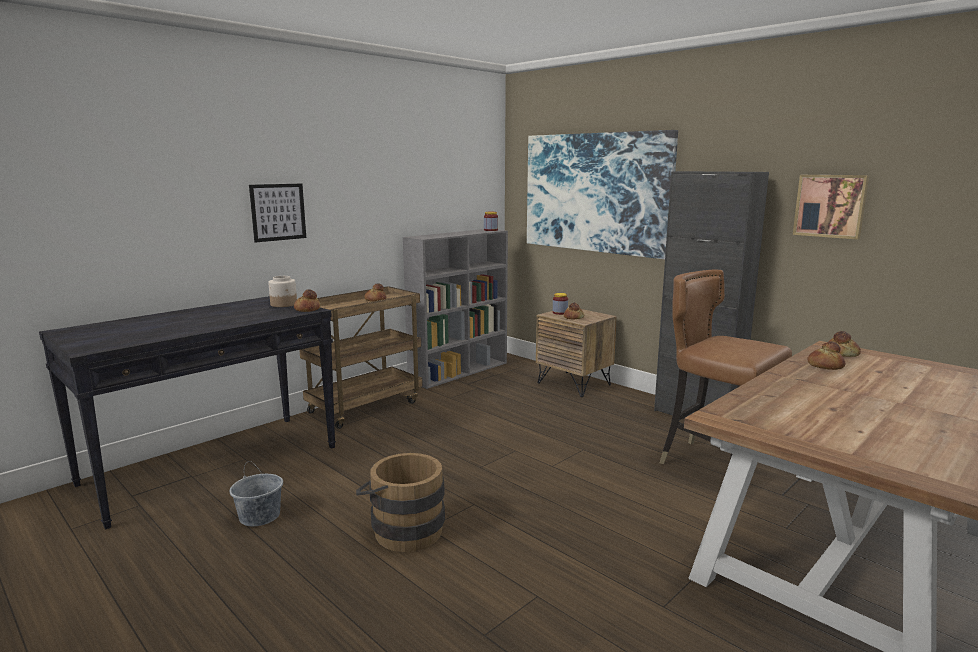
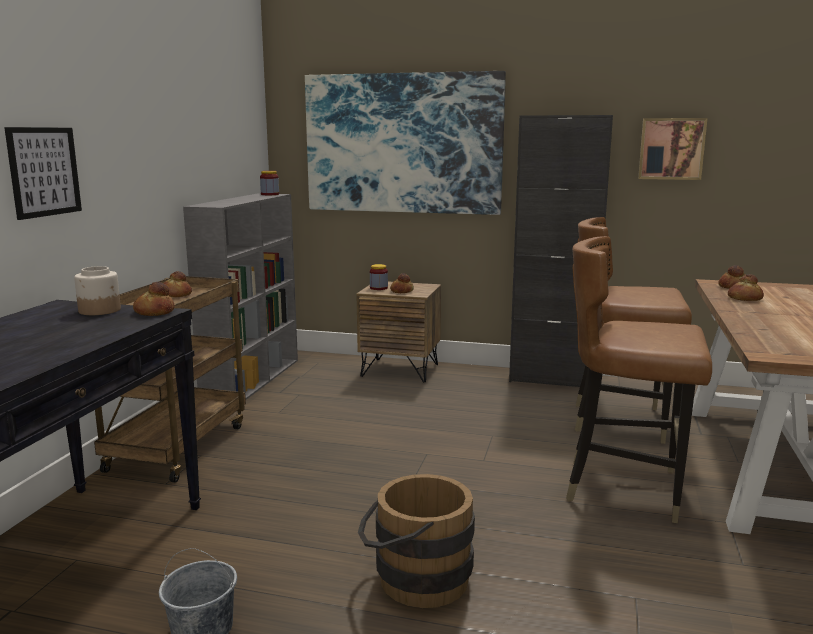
camera: 30 degrees left, 0 degrees up
(642, 518) = (626, 488): none -> brown chair

